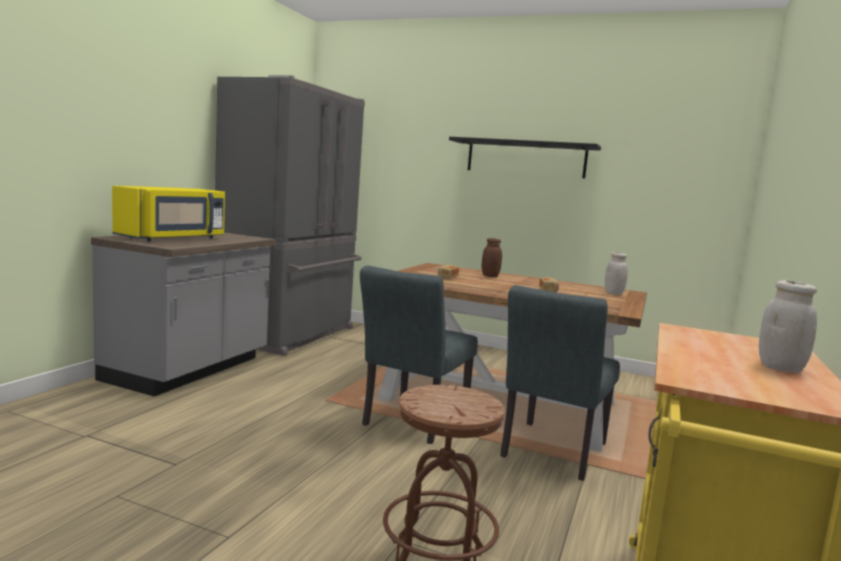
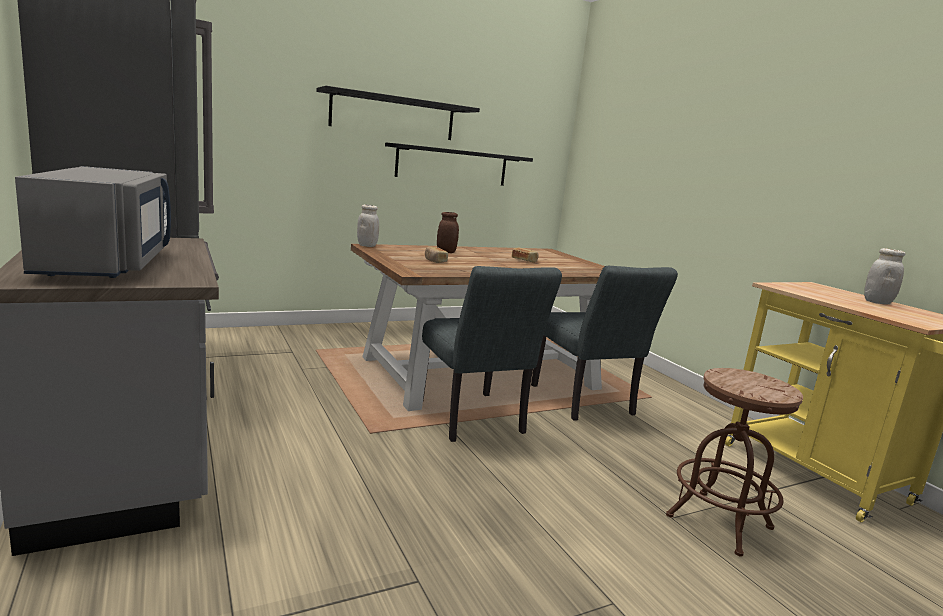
camera: 50 degrees left, 5 degrees up
(174, 238) = (109, 263): yellow microwave -> grey microwave
(586, 203) = (452, 165): none -> black shelf
(613, 293) = (549, 254): white jar -> white jar (367, 245)

